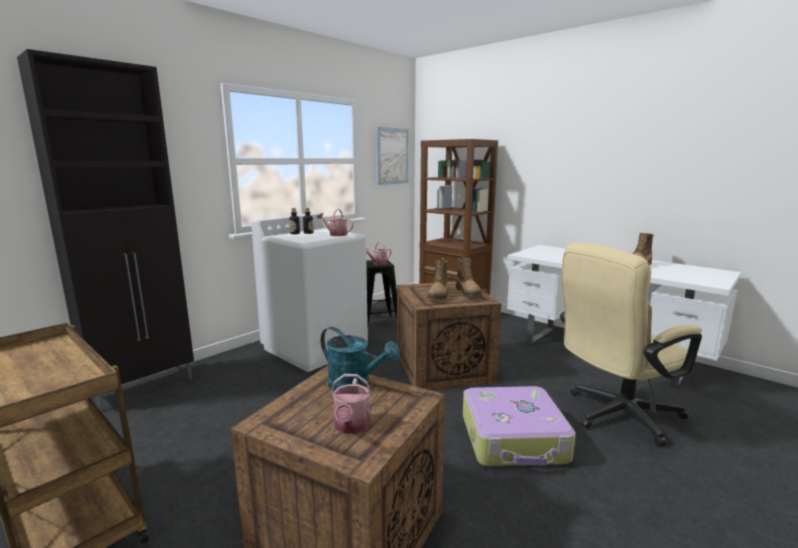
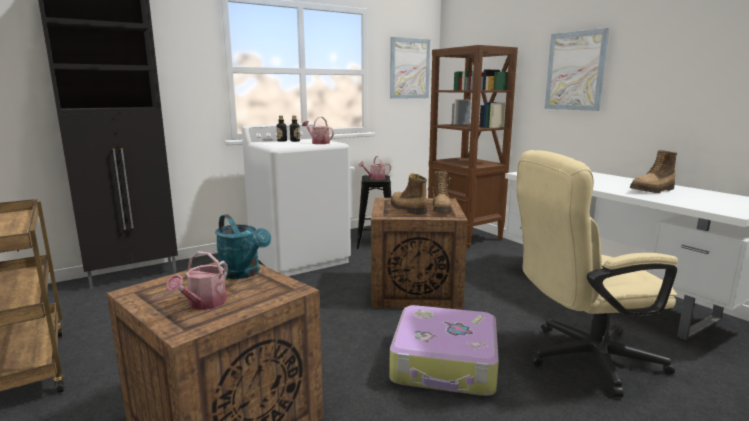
camera: 15 degrees right, 0 degrees up
(439, 296) = (407, 209): boot -> boot turned 120 degrees clockwise
(553, 163) = (575, 71): none -> picture

